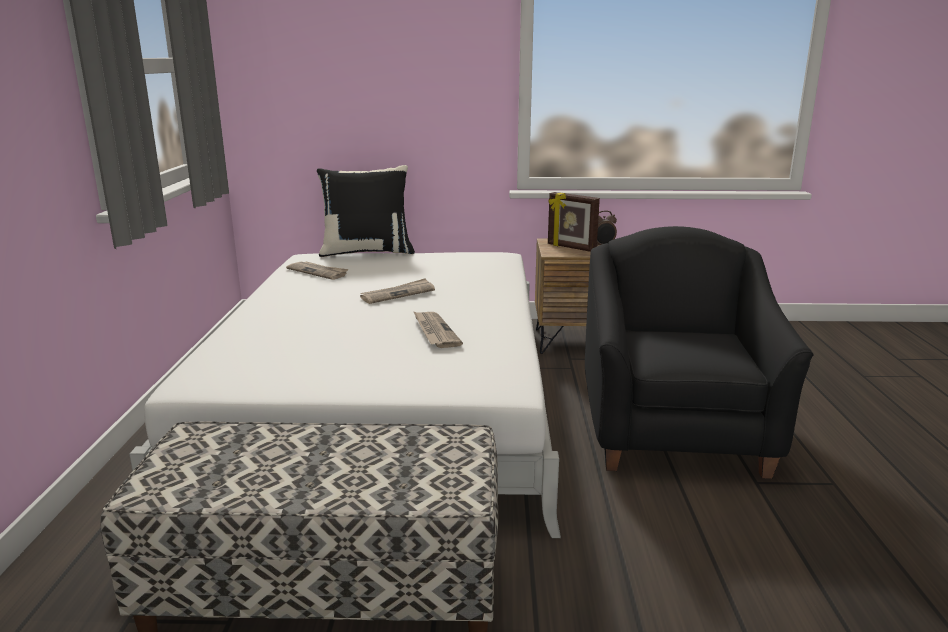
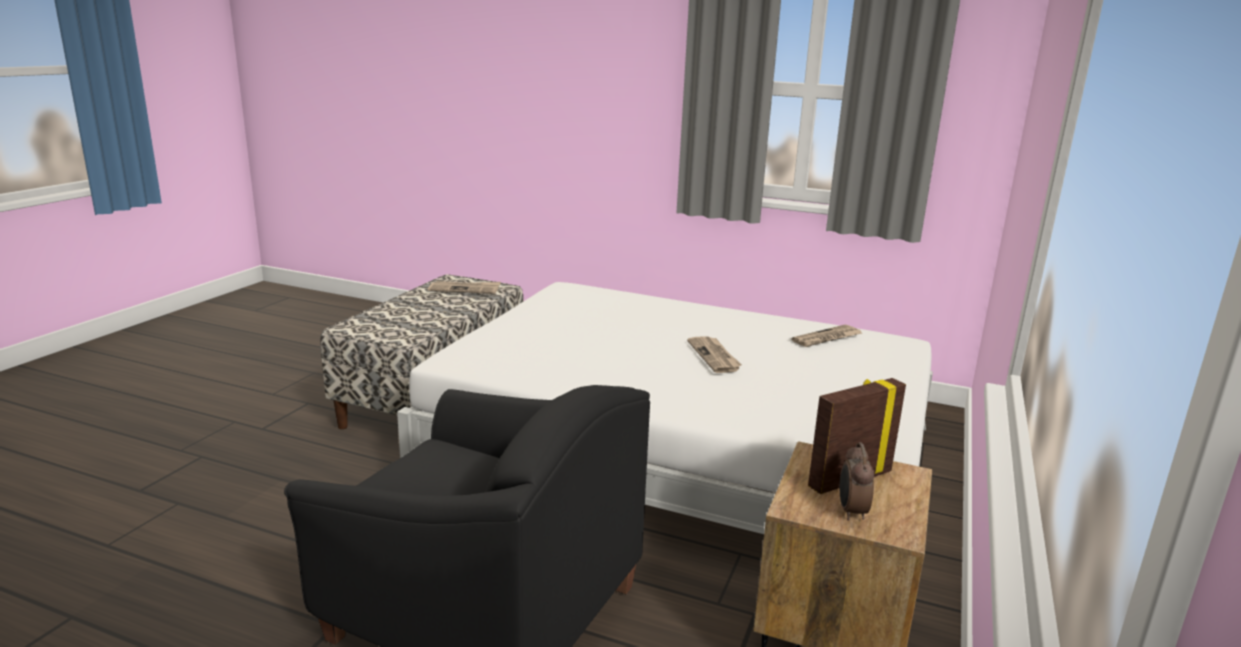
camera: 110 degrees right, 0 degrees up
(367, 252) = (923, 370): black pillow -> none
(435, 331) = (593, 356): newspaper -> newspaper (465, 289)

